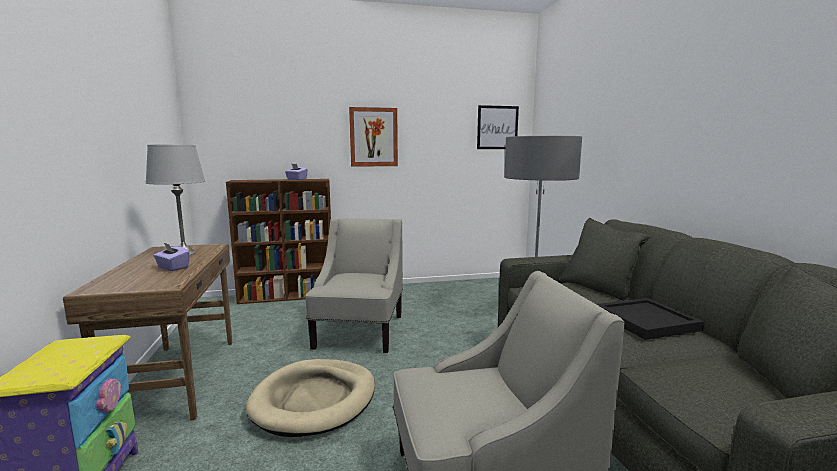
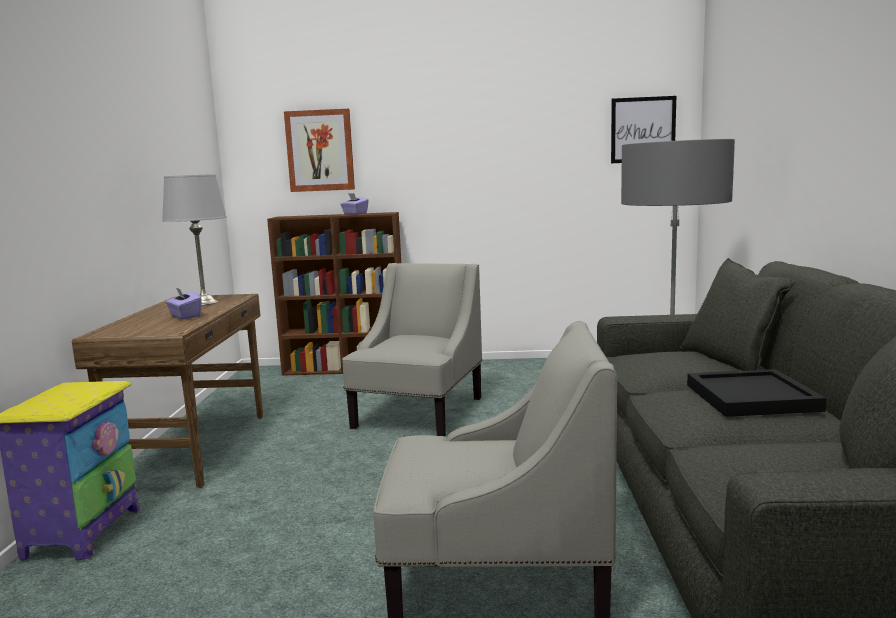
camera: 15 degrees right, 0 degrees up
(315, 400) = (334, 480): beige dog bed -> none
(373, 137) = (458, 153): picture -> picture (320, 150)

